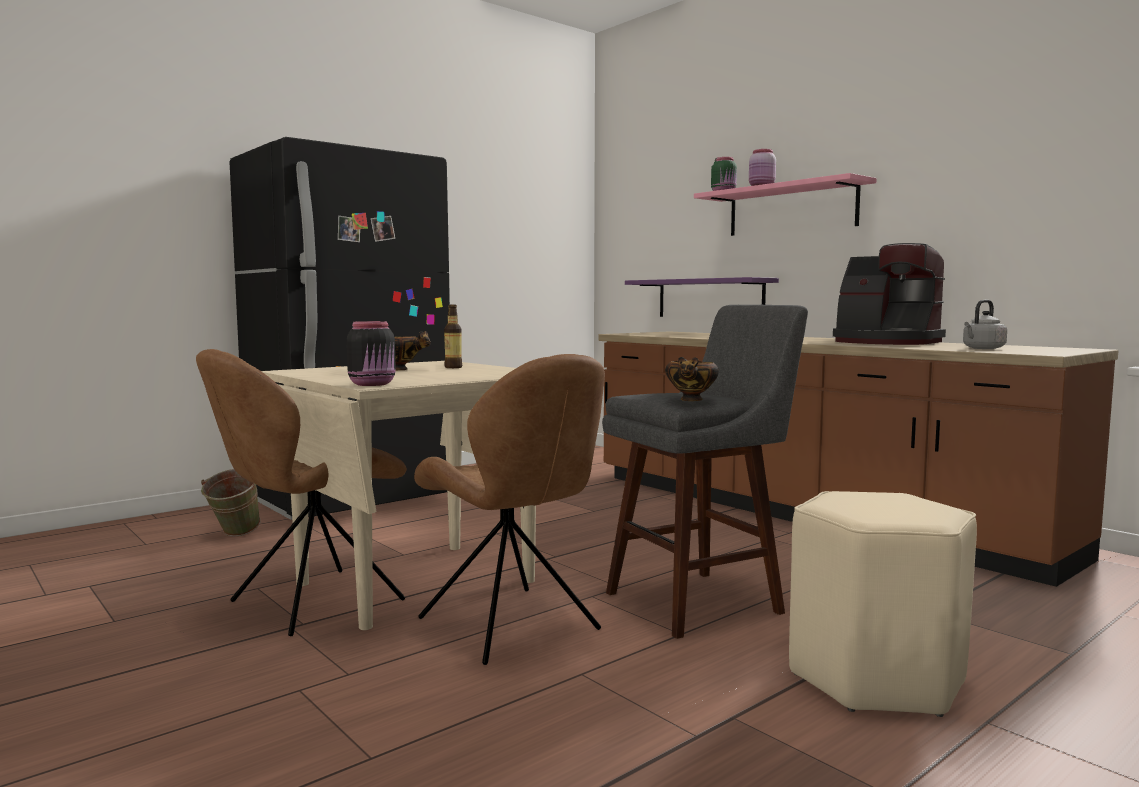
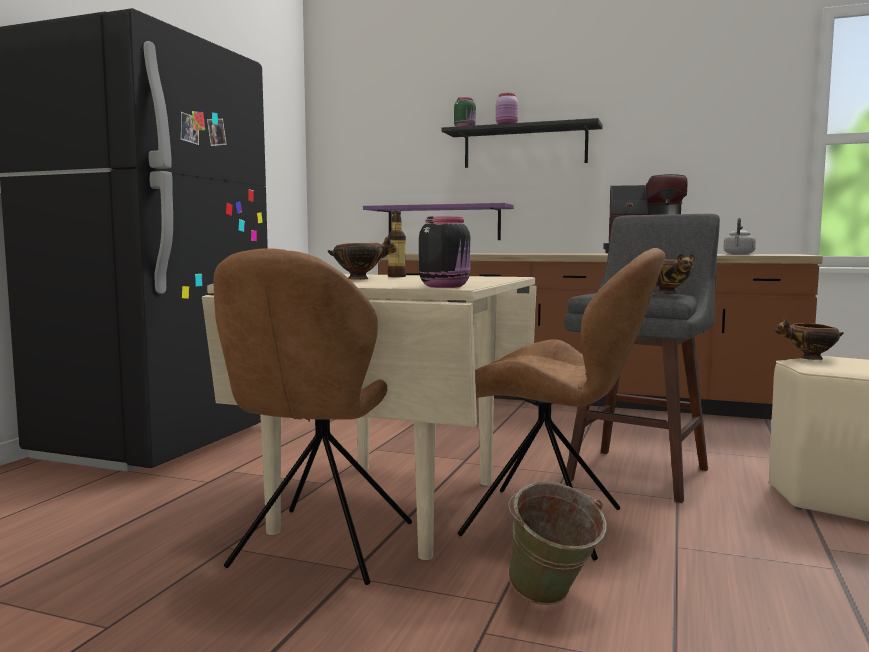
camera: 30 degrees left, 0 degrees up
(234, 535) = (81, 500): green bucket -> green bucket (551, 602)
(791, 209) = (525, 147): pink shelf -> black shelf
(861, 493) = (809, 358): none -> bowl

